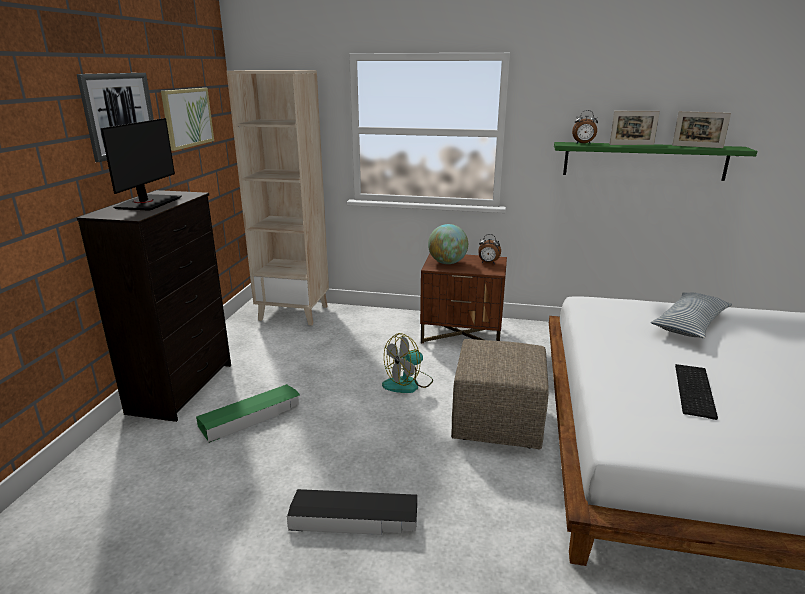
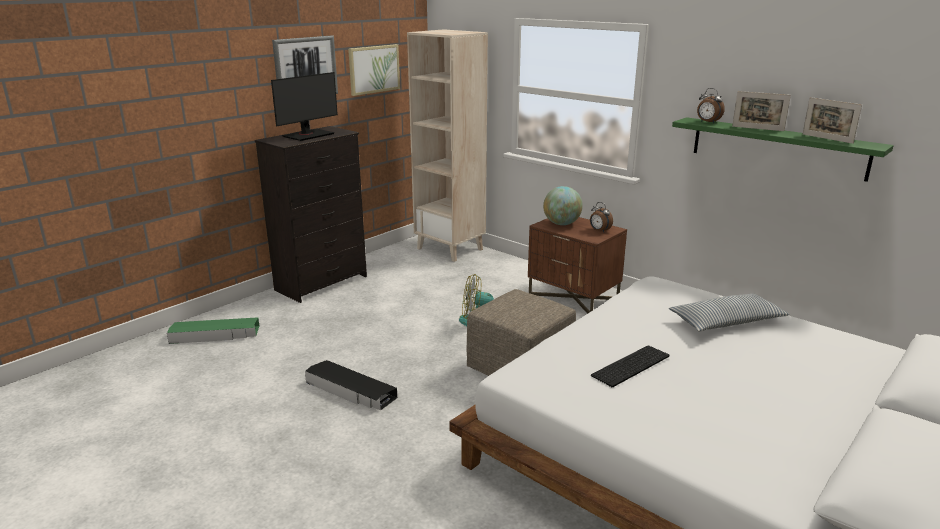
camera: 30 degrees right, 0 degrees up
(251, 416) = (347, 313): green storage box -> green storage box (215, 335)

